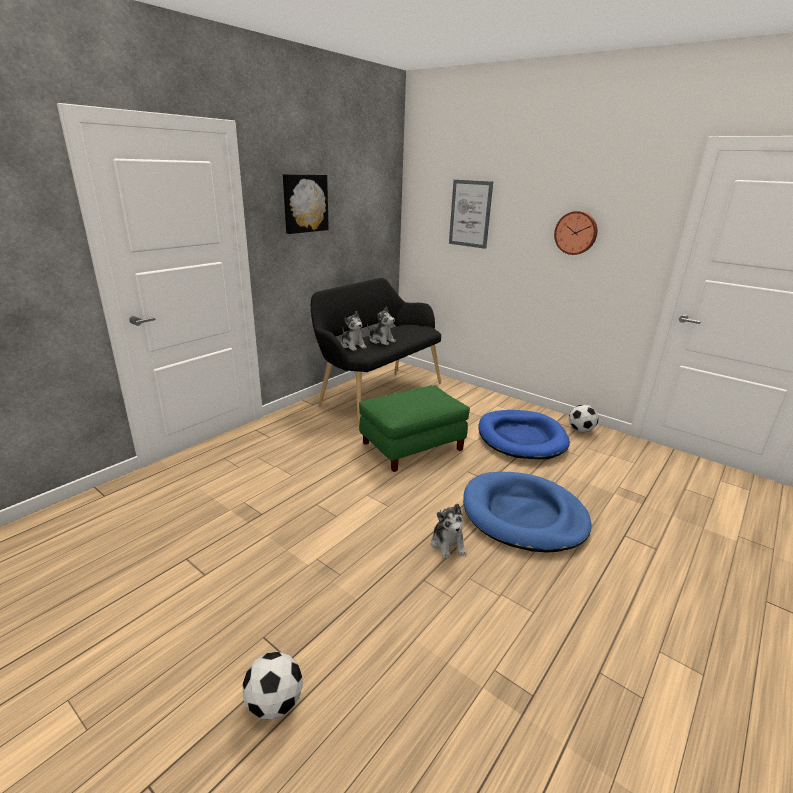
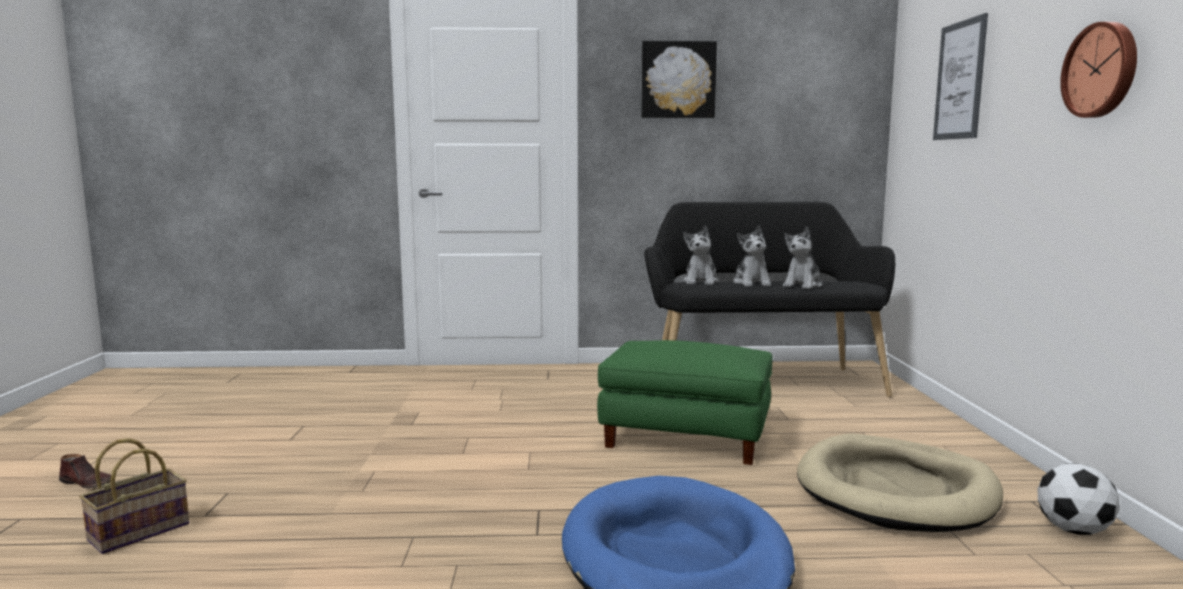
camera: 50 degrees right, 15 degrees down
(125, 719) = (88, 483): none -> brown shoe
(275, 703) = (141, 530): football -> basket
(448, 544) = (509, 527): plush toy -> plush toy (802, 285)
(521, 438) = (896, 490): blue dog bed -> beige dog bed

